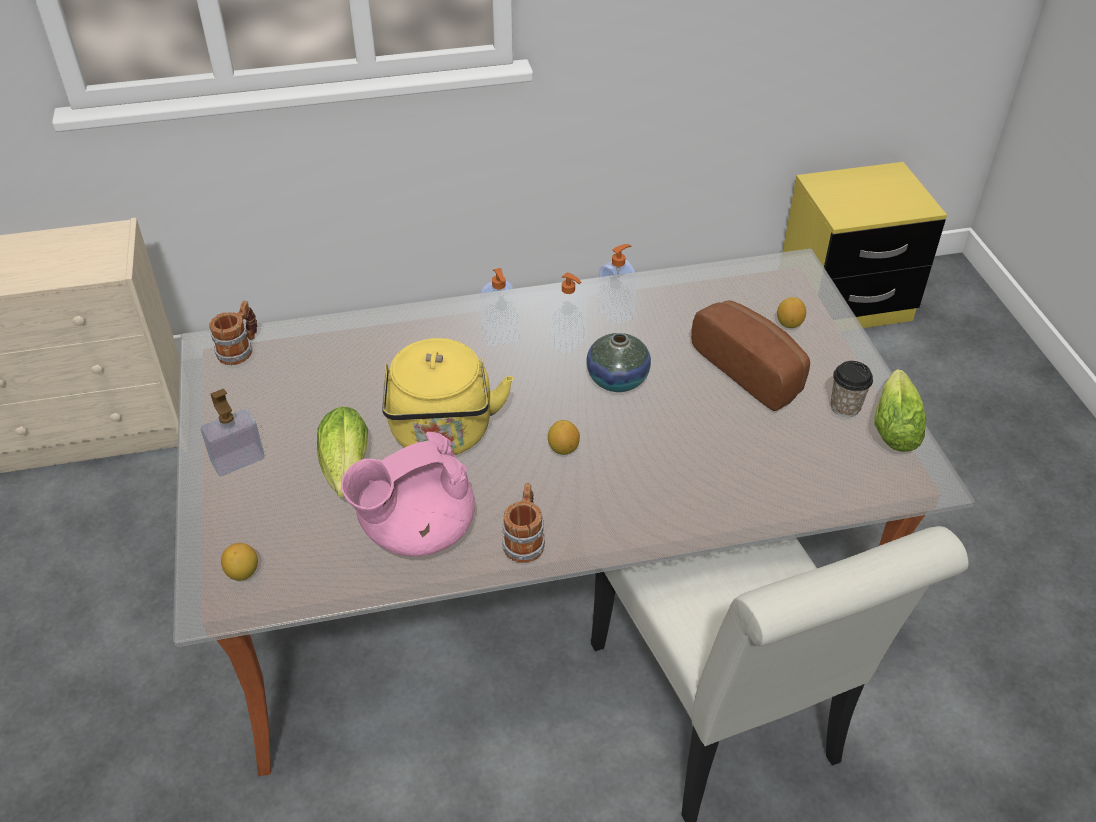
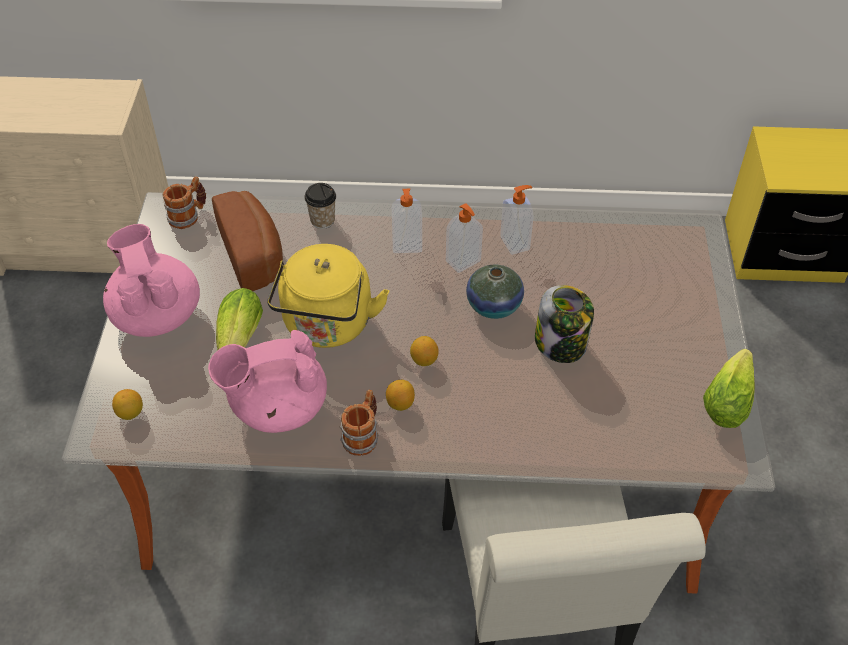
camera: 15 degrees right, 5 degrees up
(238, 460) = (156, 314): soap dispenser -> pink teapot
(703, 404) = (561, 344): none -> jar
(752, 369) = (618, 319): bread -> bread (254, 254)
(789, 324) = (669, 282): lemon -> lemon (400, 403)
(845, 407) = (689, 373): cup -> cup (322, 220)

